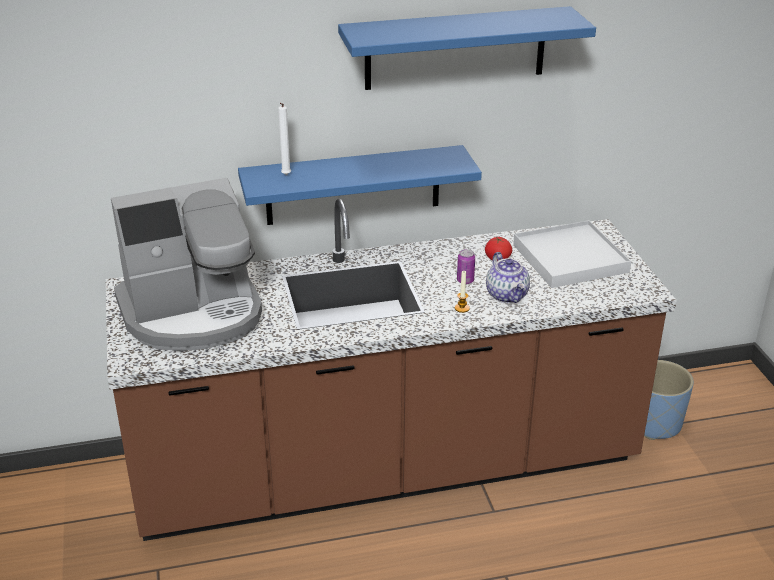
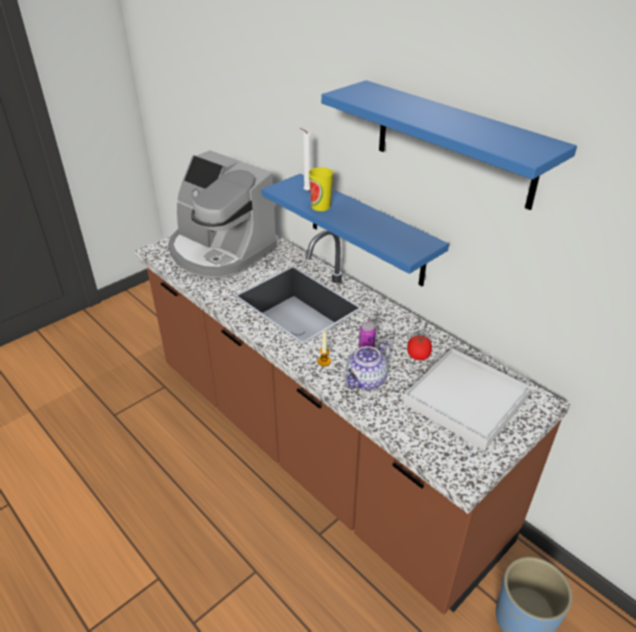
camera: 60 degrees right, 5 degrees up
(328, 177) = (320, 206): none -> cup

